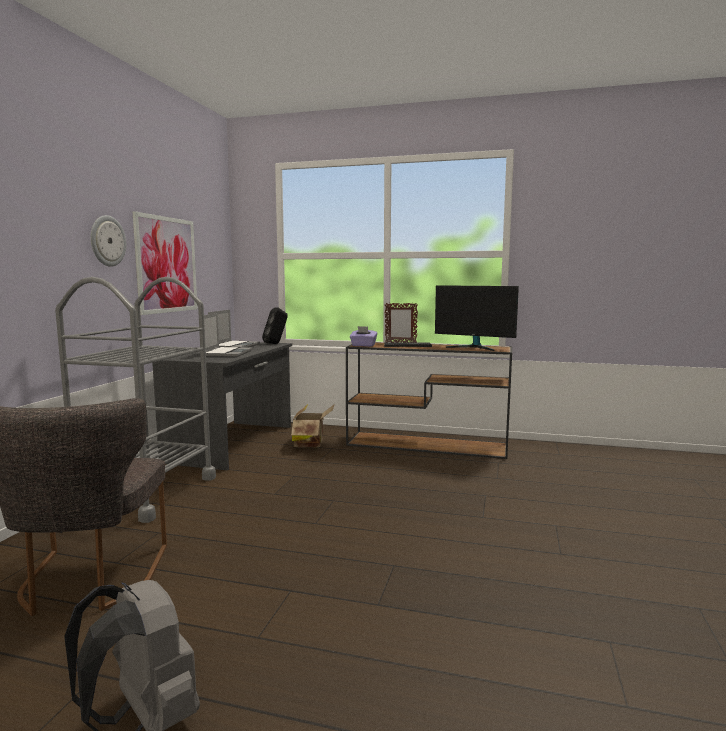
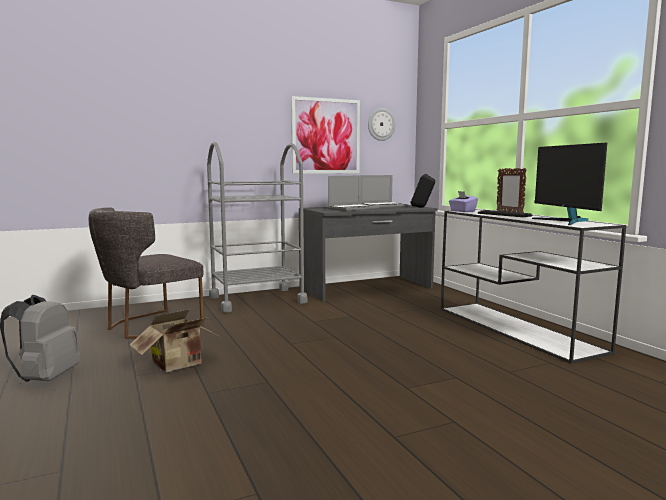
camera: 50 degrees right, 0 degrees up
(107, 241) = (264, 119): wall clock -> wall clock (381, 124)
(311, 444) = (417, 301): cardboard box -> cardboard box (180, 365)
(428, 444) = (517, 329): brown console table -> white console table

